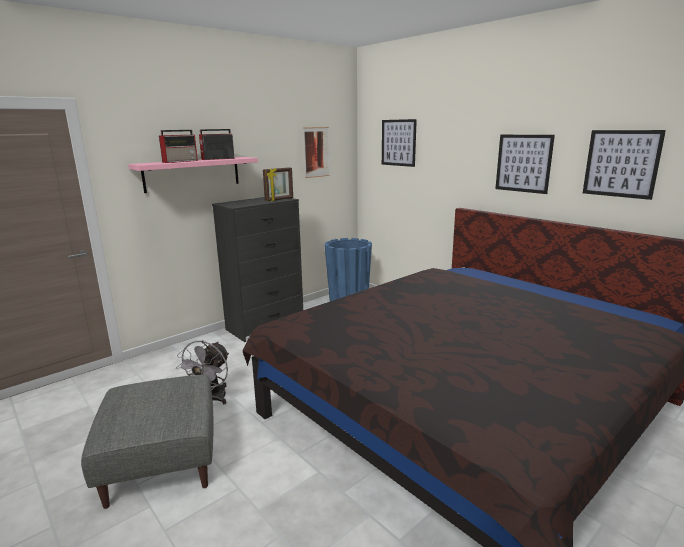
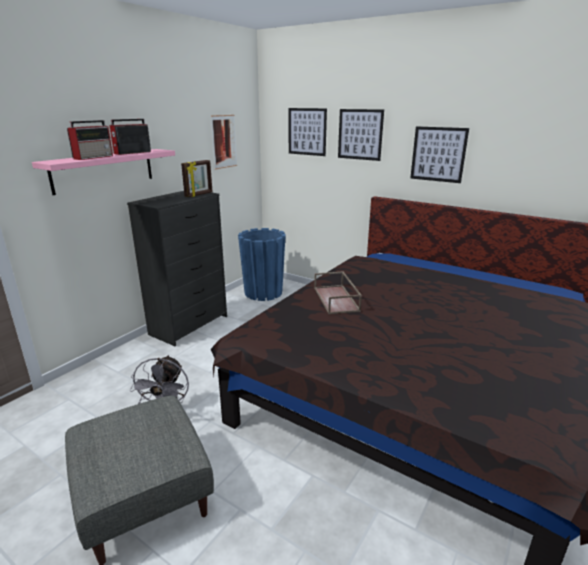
camera: 15 degrees left, 5 degrees up
(383, 304) = (337, 299): none -> brown tray
(621, 163) = (530, 156): picture -> picture (360, 134)

